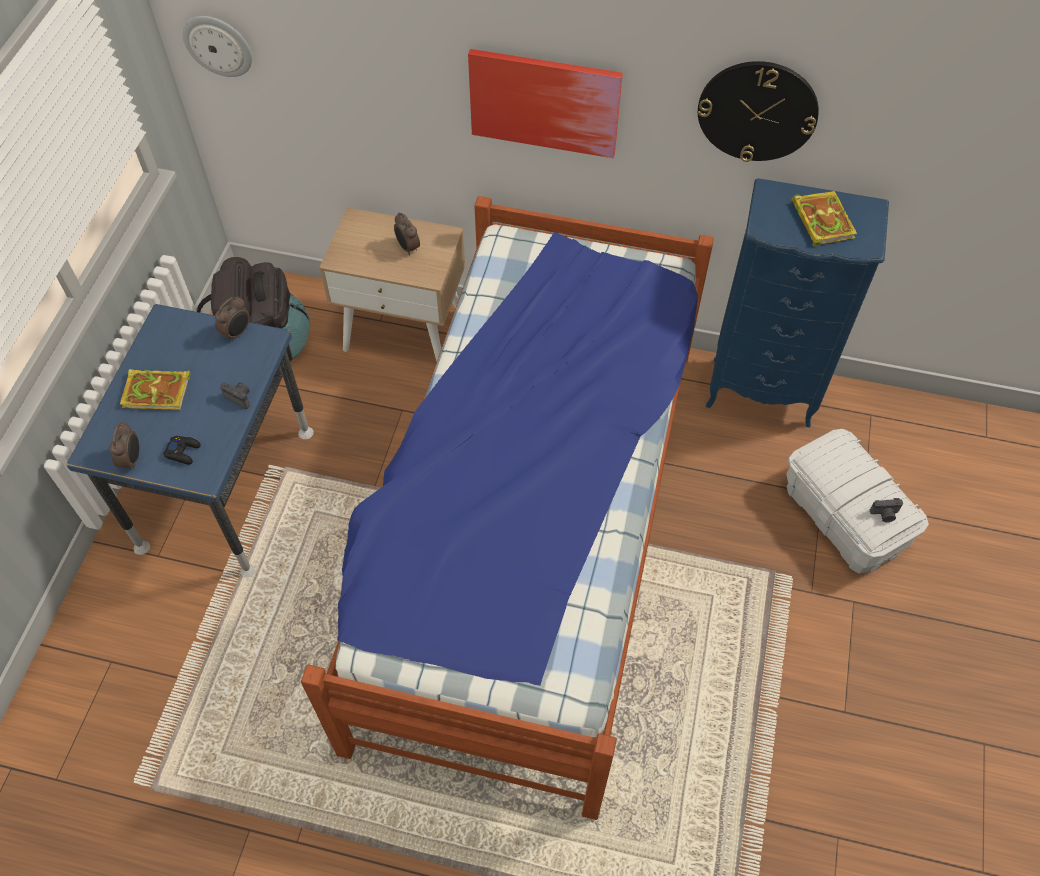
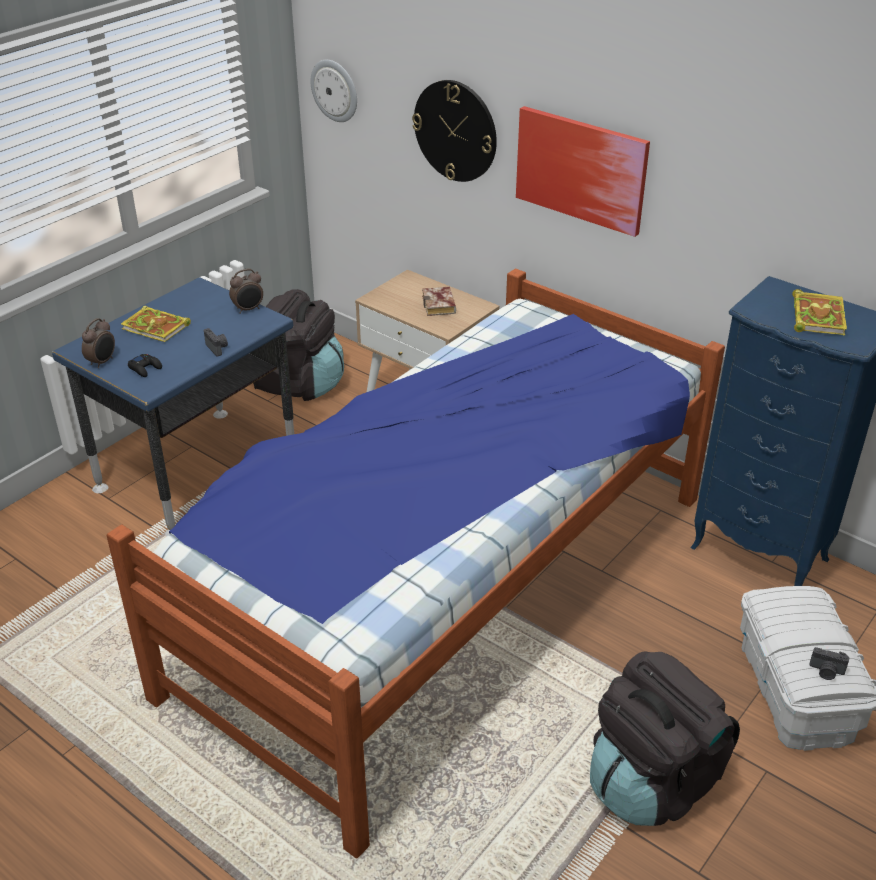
camera: 25 degrees right, 20 degrees down
(407, 248) = (440, 306): alarm clock -> book
(757, 111) = (772, 196): wall clock -> wall clock (455, 131)
(779, 648) = (653, 781): none -> black backpack

